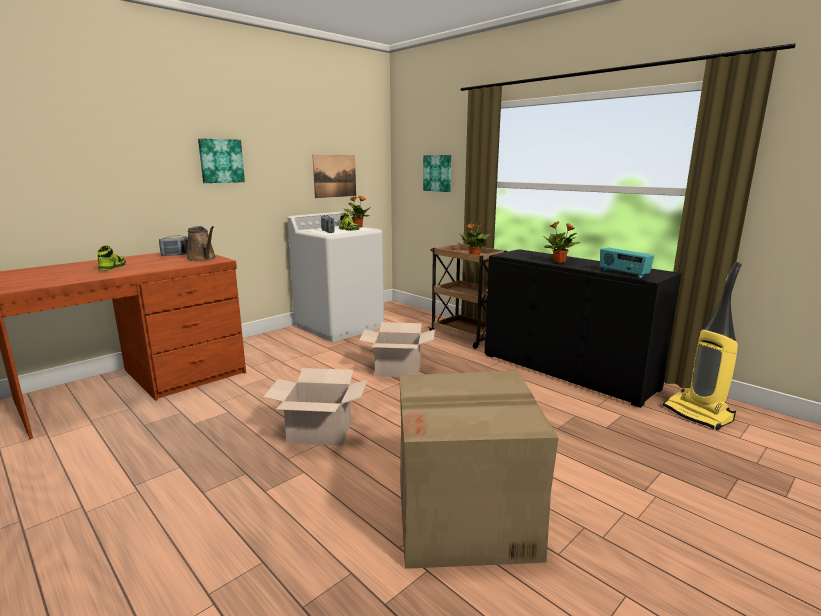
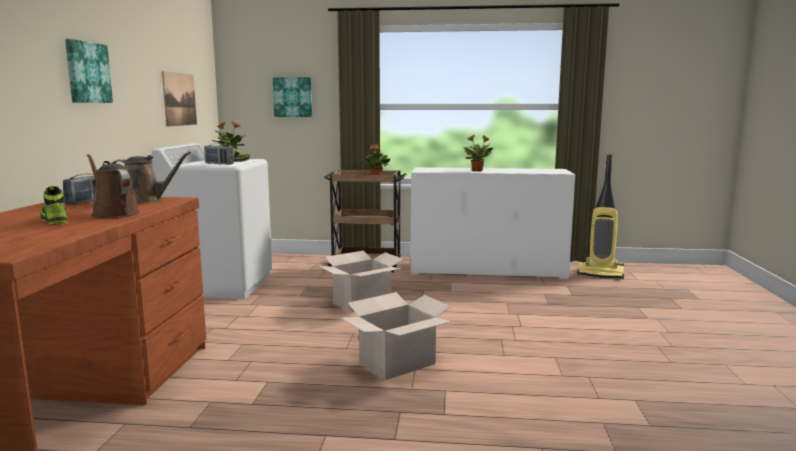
camera: 40 degrees left, 5 degrees down
(149, 267) = (113, 214): none -> brown watering can
(466, 516) = (597, 366): cardboard box -> none
(566, 371) = (487, 270): black cabinet -> white cabinet
(623, 273) = (540, 172): radio -> none

